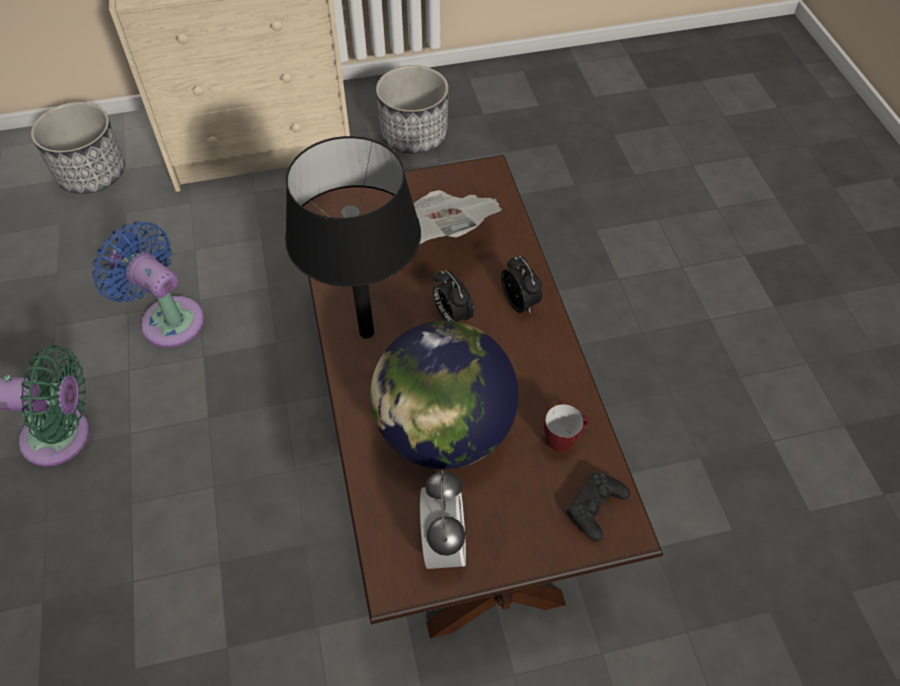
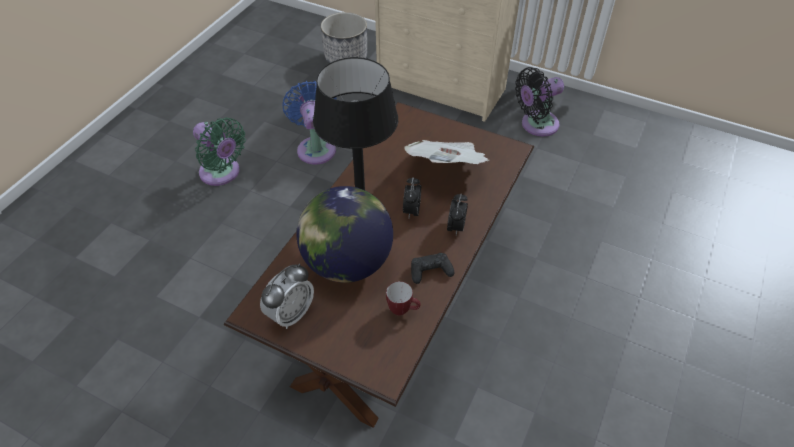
camera: 40 degrees right, 5 degrees down
(414, 135) = (536, 125): planter -> black fan
(595, 508) = (383, 354): black game controller -> black game controller (430, 271)

